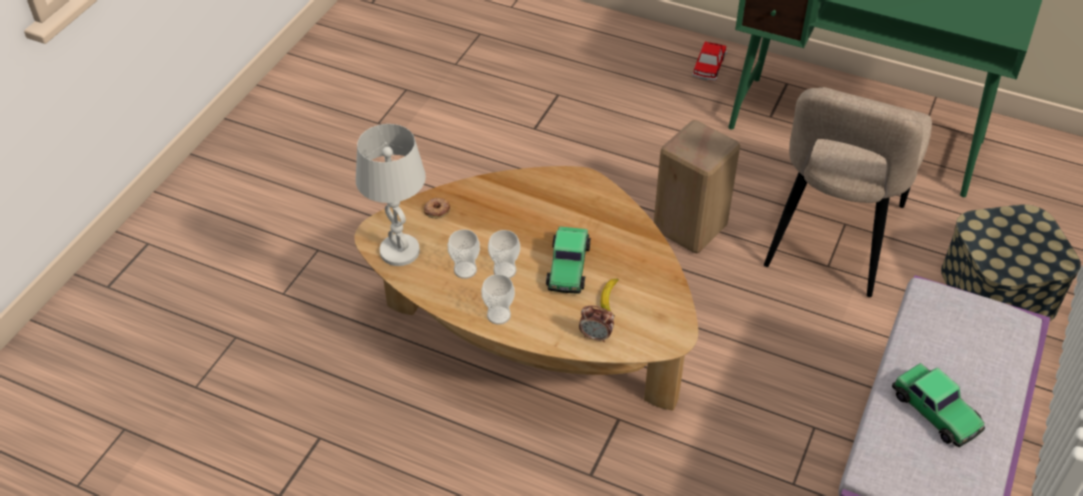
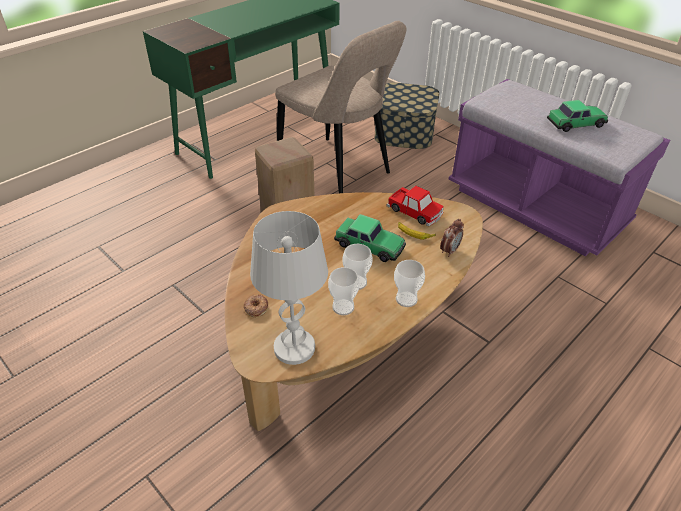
camera: 70 degrees left, 5 degrees down
(709, 66) = (145, 168): toy car -> toy car (415, 212)

